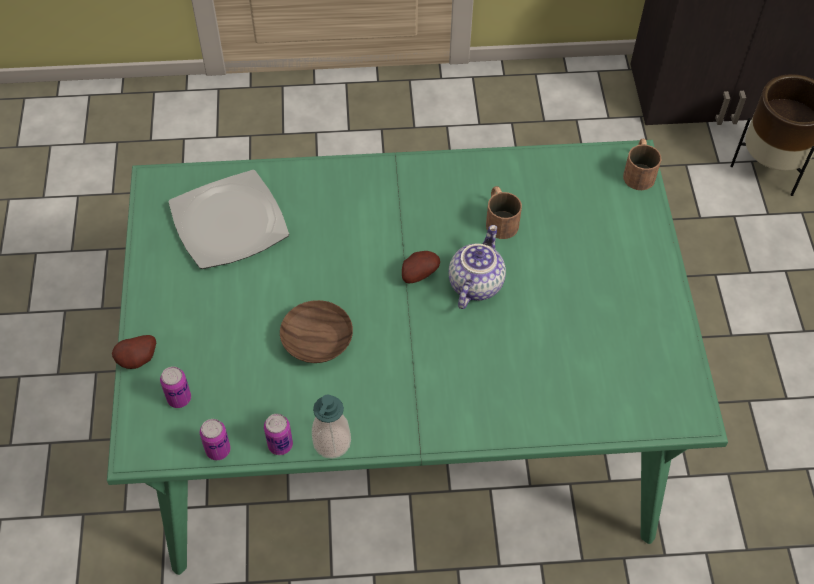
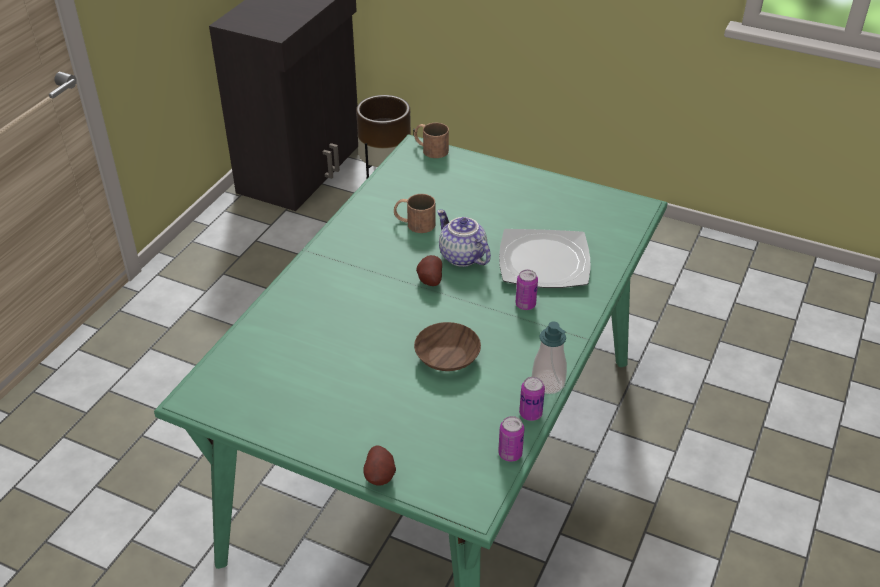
camera: 60 degrees left, 15 degrees down
(179, 398) = (441, 462): can -> can (525, 304)
(230, 222) = (283, 366): plate -> plate (543, 261)

